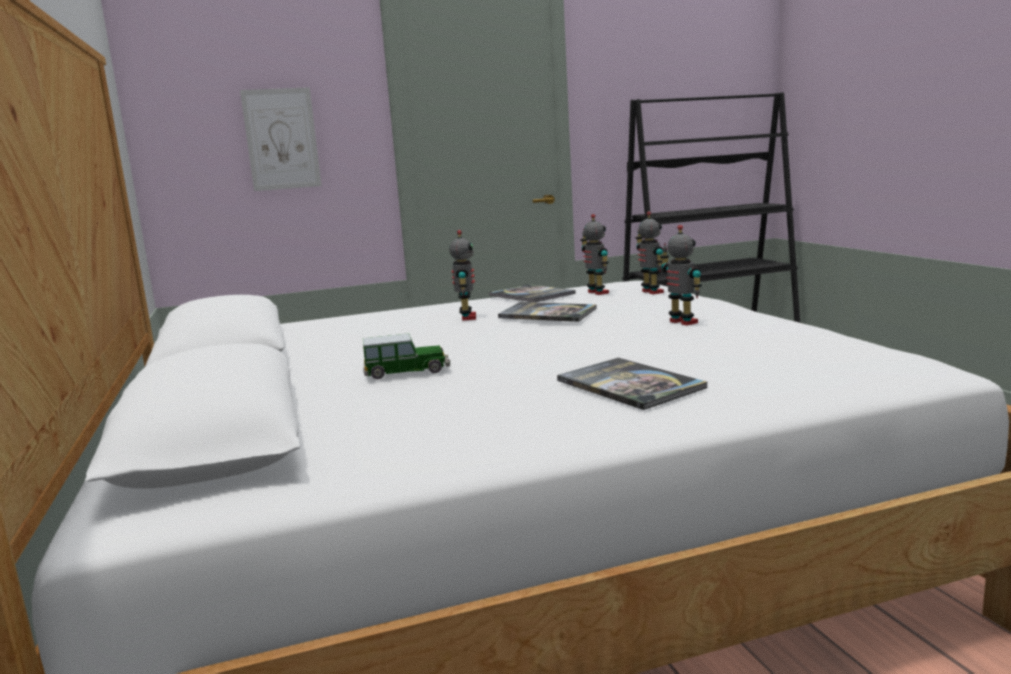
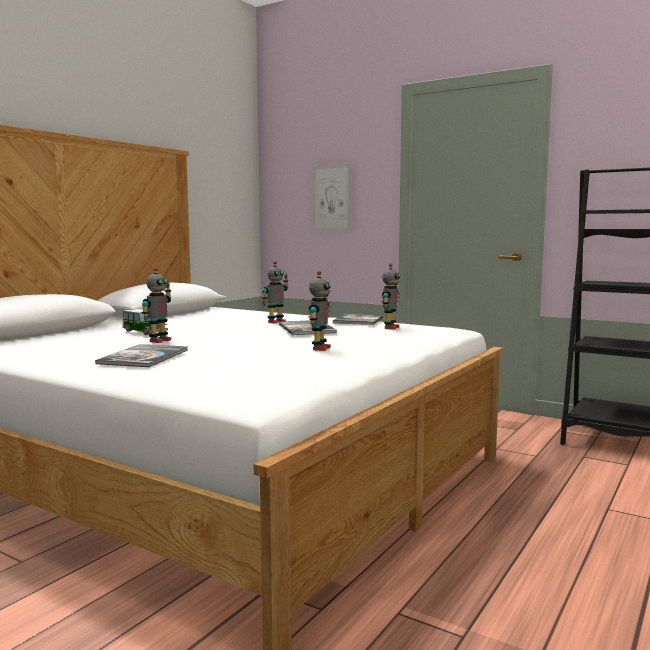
camera: 50 degrees right, 5 degrees down
(651, 292) = (411, 334): toy robot -> toy robot (159, 341)

